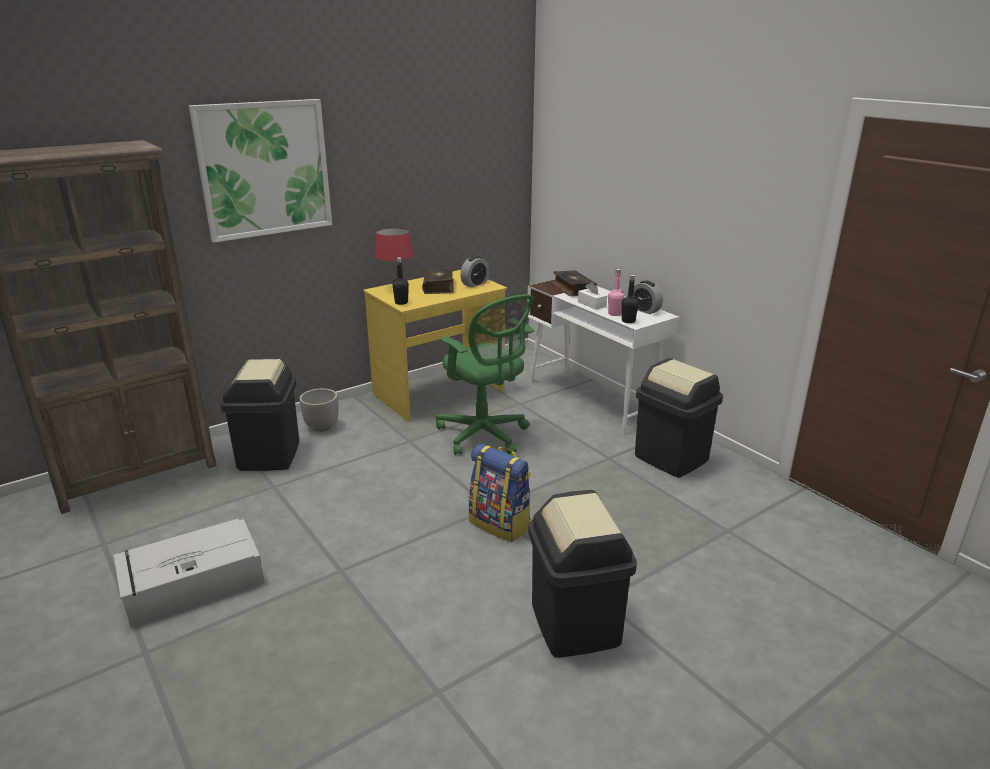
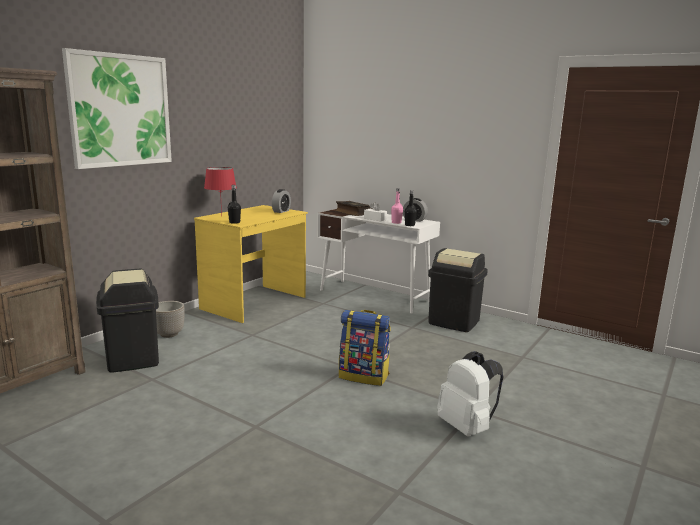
camera: 20 degrees left, 10 degrees down
(191, 584) = (118, 461): grey storage box -> none
(439, 286) = (255, 213): book -> none
(484, 436) = (310, 325): green office chair -> none
(576, 624) = (467, 427): black trash can -> white backpack

